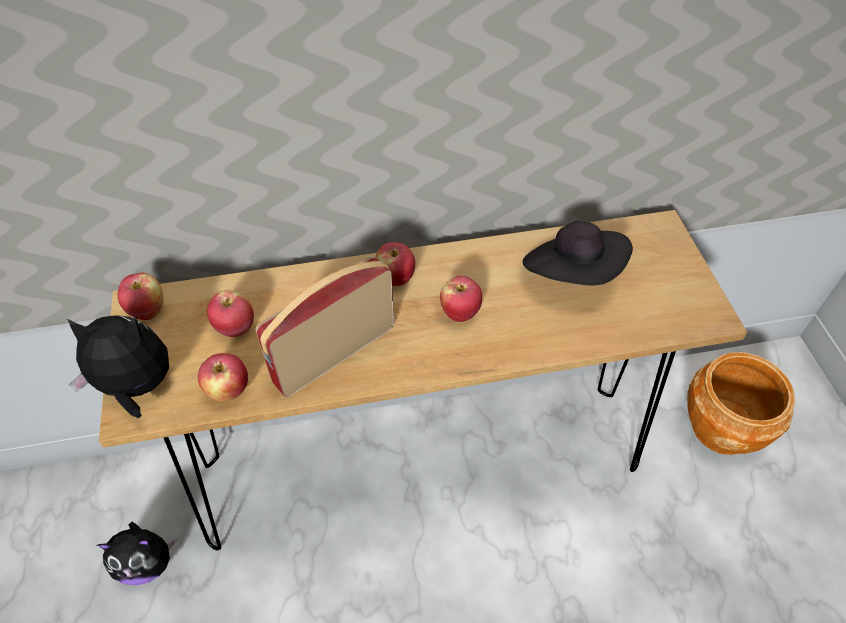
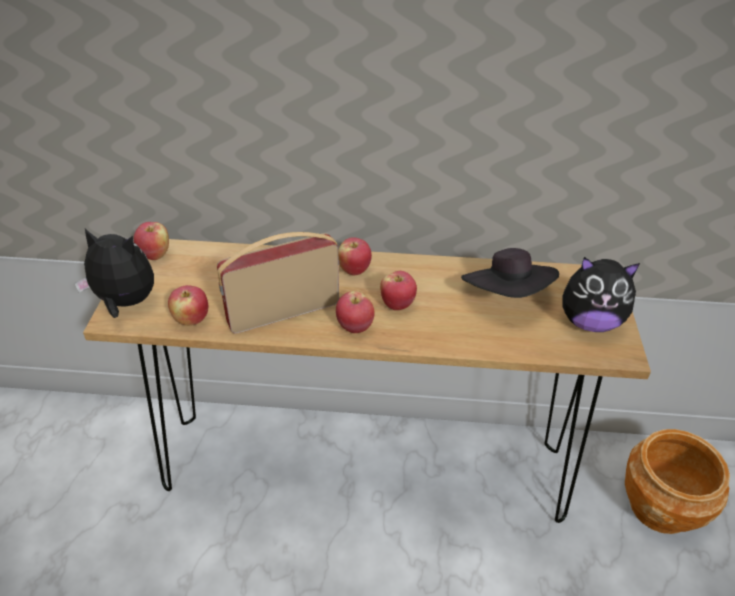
camera: 15 degrees right, 10 degrees down
(147, 563) = (110, 486): plush toy -> plush toy (589, 322)
(235, 328) = (215, 279): apple -> apple (355, 326)

